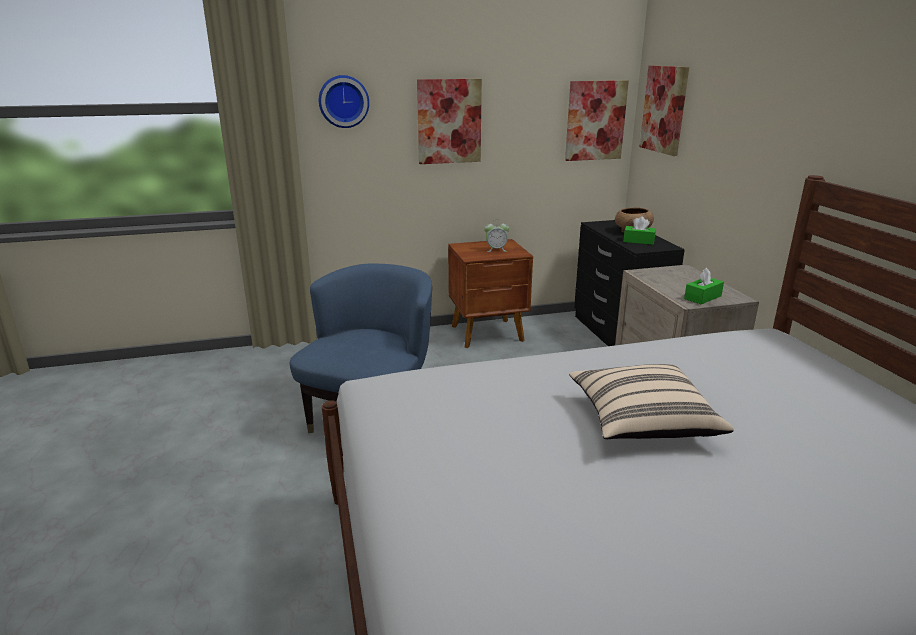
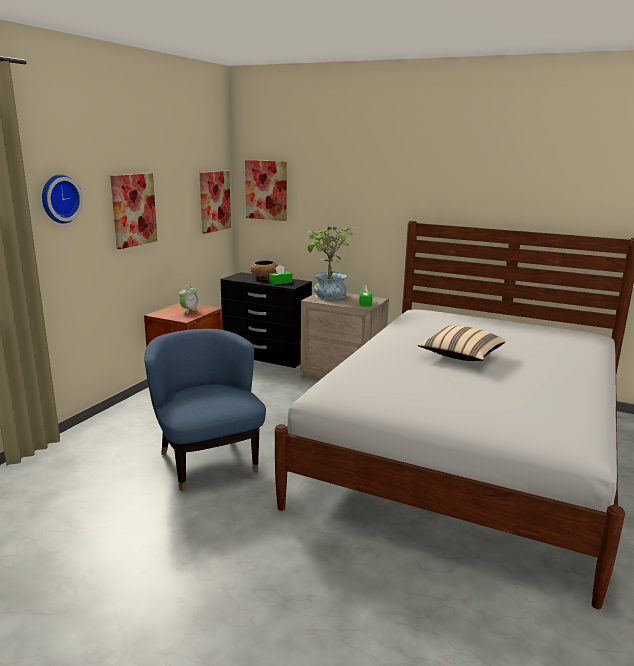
camera: 50 degrees left, 5 degrees down
(669, 275) = (328, 297): none -> potted plant

